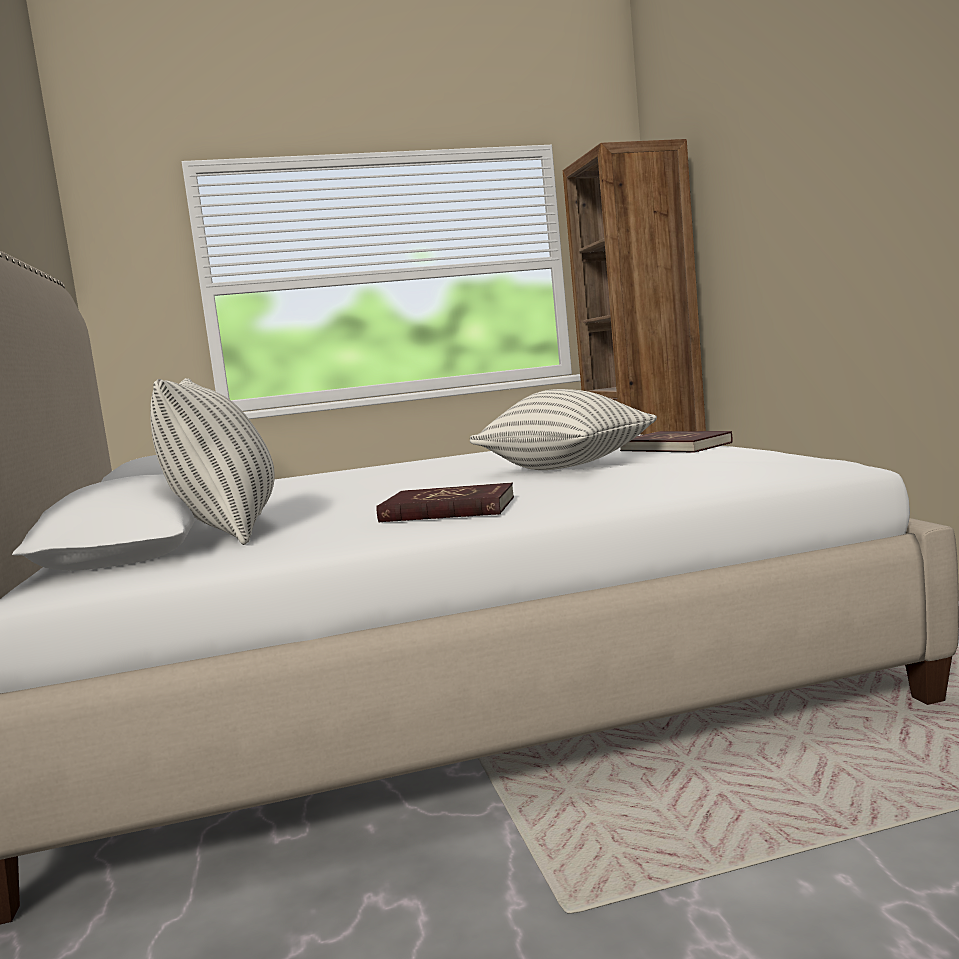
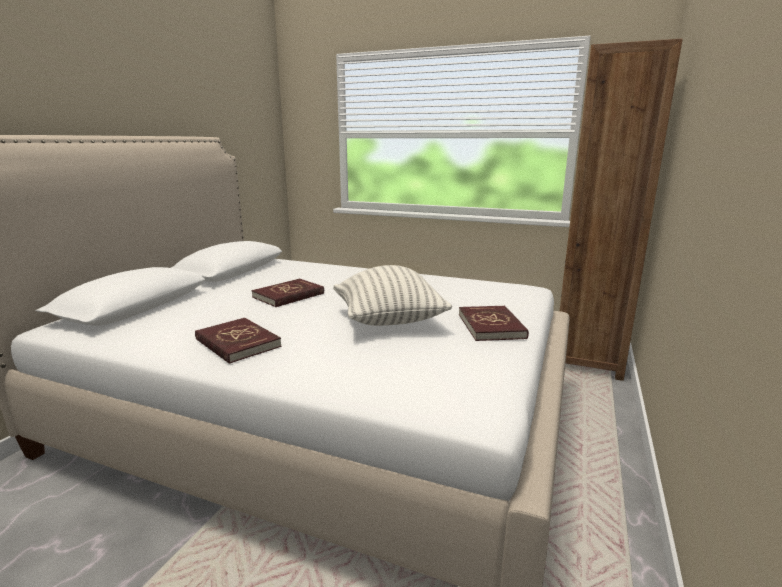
camera: 35 degrees right, 10 degrees up
(228, 532) = (167, 313): pillow -> none
(362, 488) = (289, 295): none -> red book

